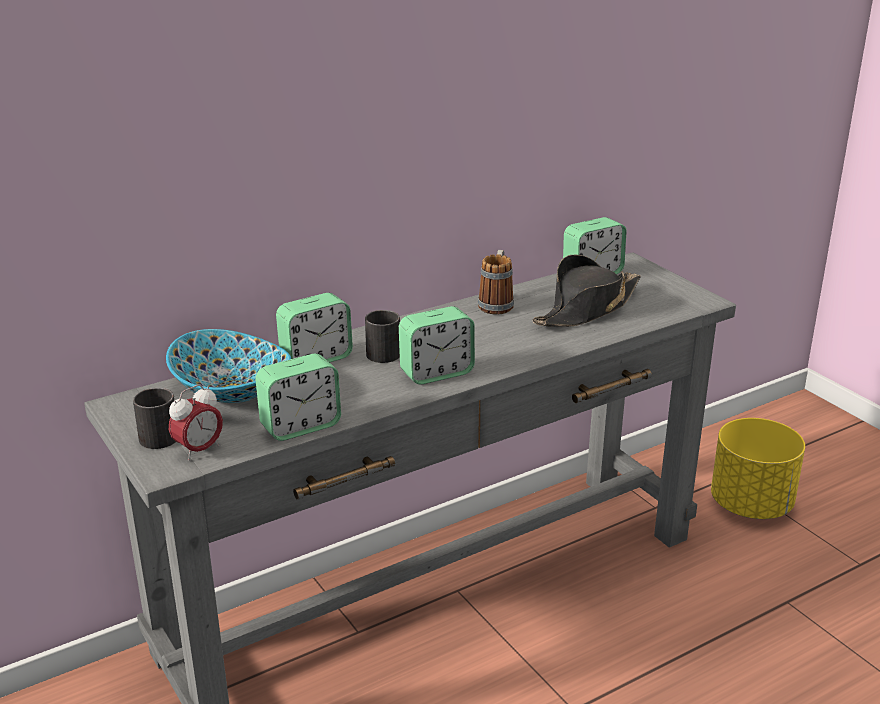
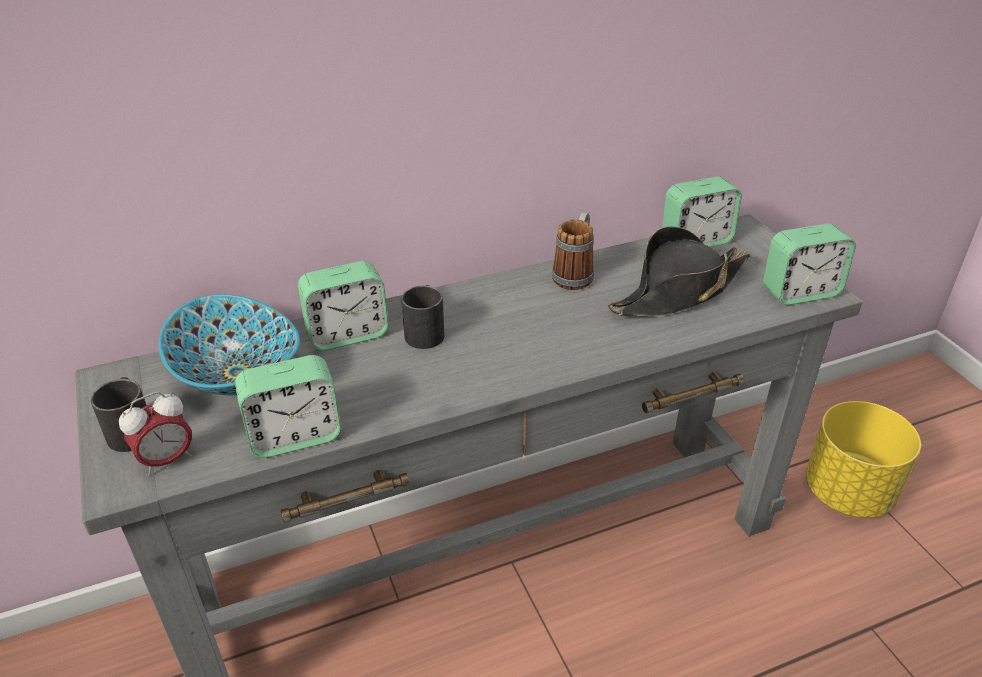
camera: 10 degrees right, 10 degrees up
(436, 373) = (477, 371): alarm clock -> alarm clock (800, 292)

